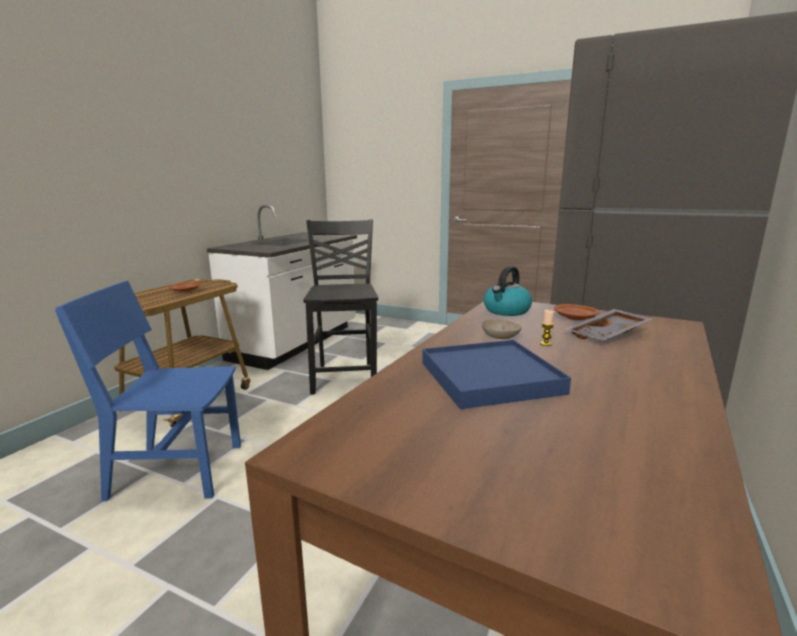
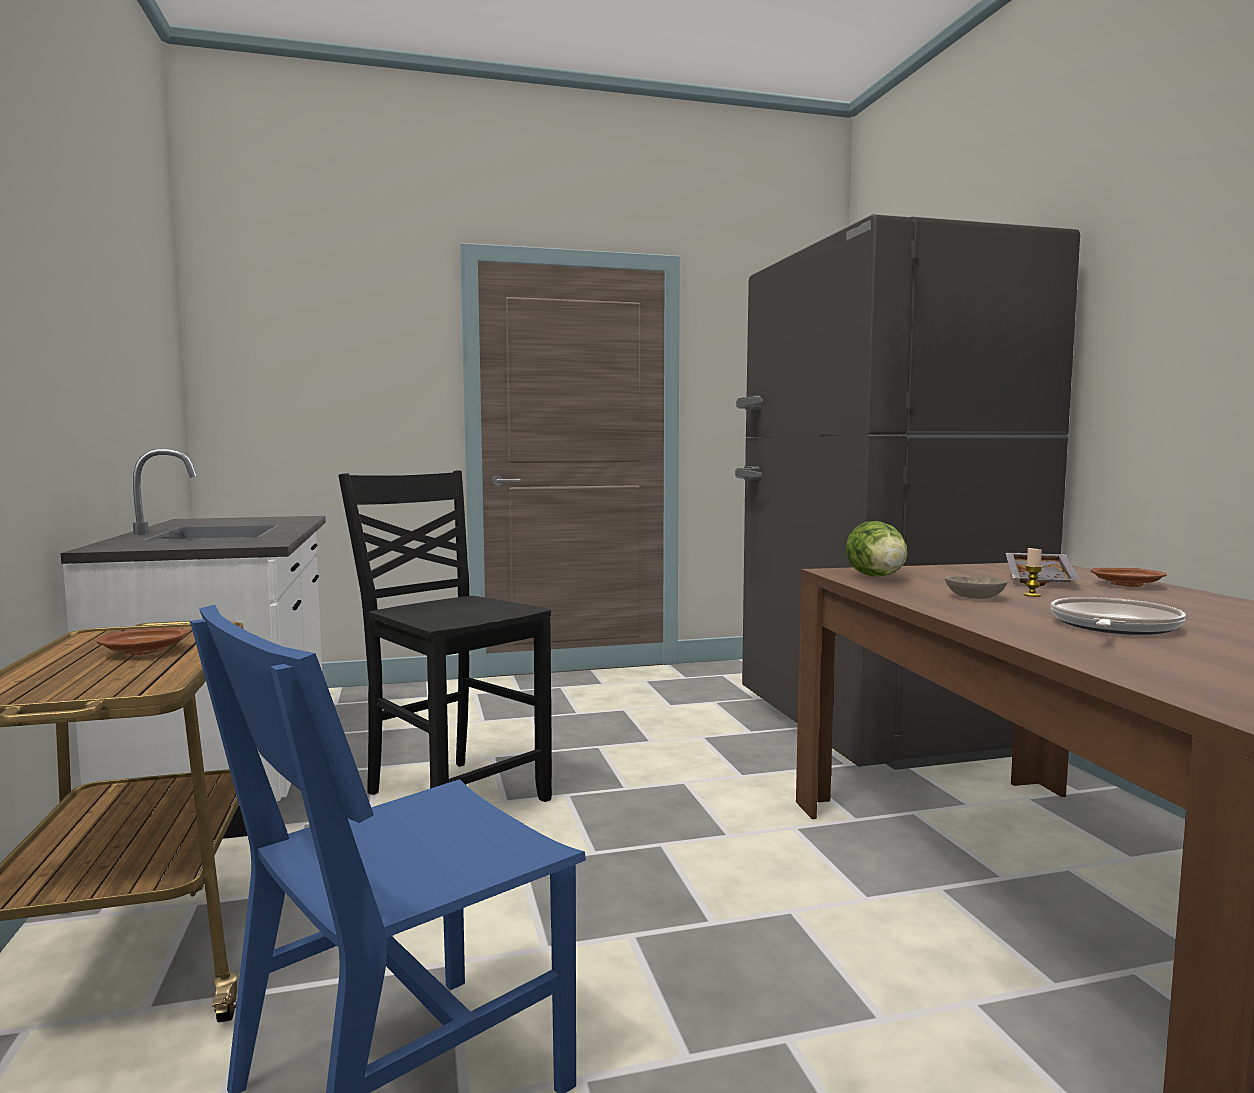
camera: 40 degrees left, 10 degrees down
(489, 377) = (1112, 627): blue tray -> frying pan
(506, 311) = (879, 577): kettle -> lettuce
(575, 318) = (962, 573): brown plate -> brown plate (1128, 585)

